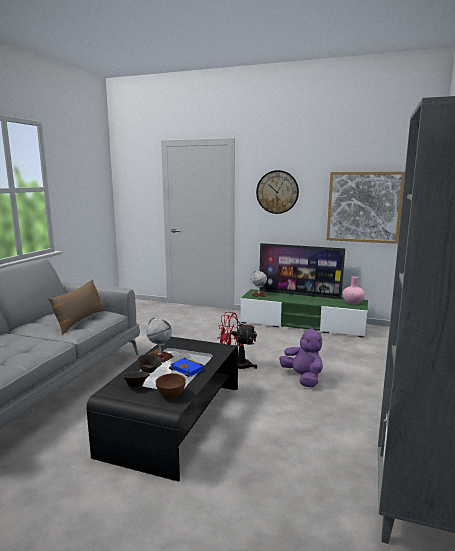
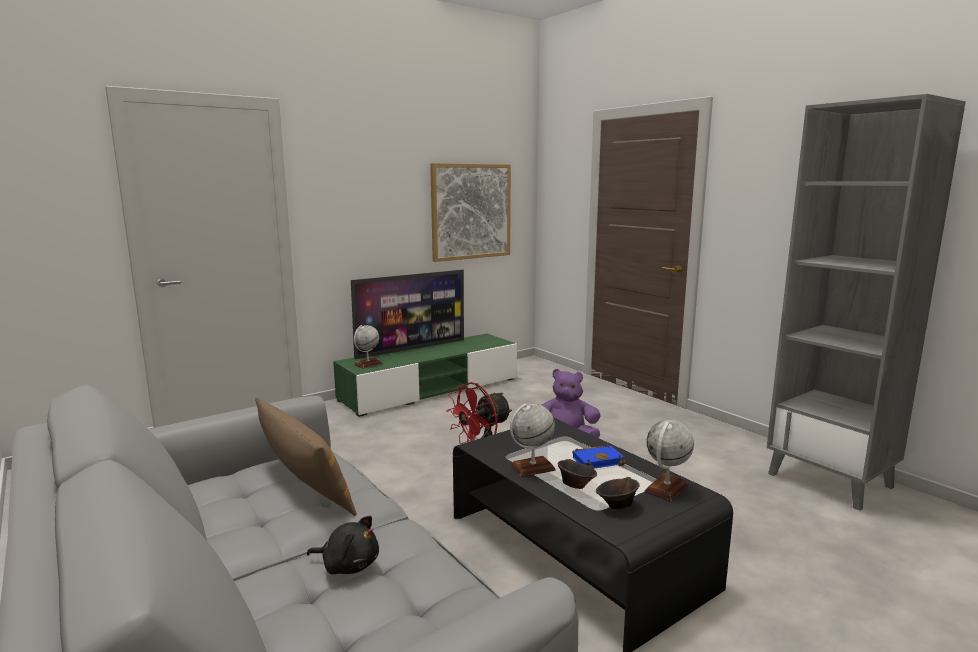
camera: 55 degrees left, 0 degrees up
(23, 343) = (348, 565): none -> black plush toy
(171, 395) = (666, 488): brown bowl -> globe
(277, 192) = (360, 194): wall clock -> none
(352, 303) = (485, 340): pink vase -> none

